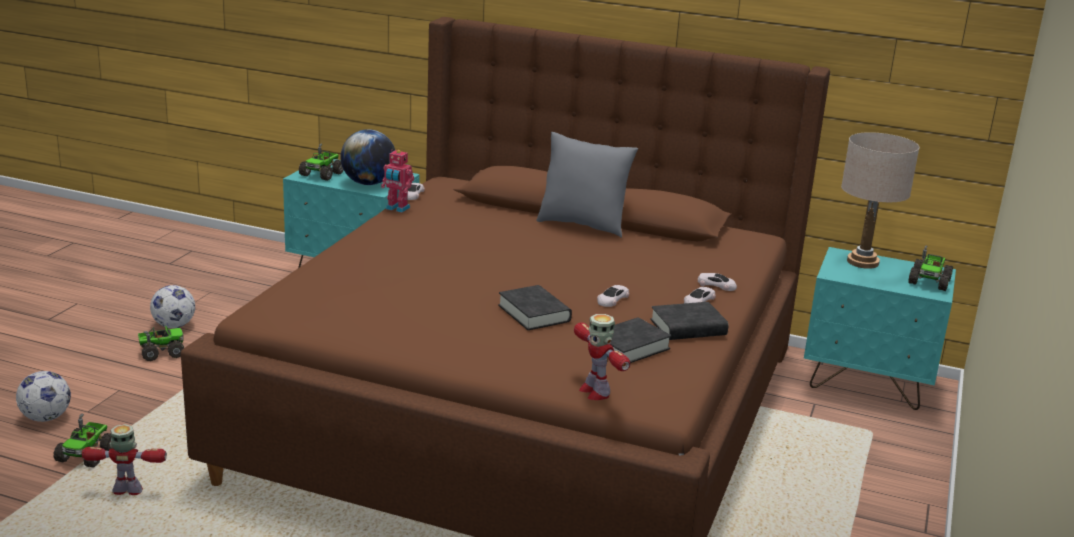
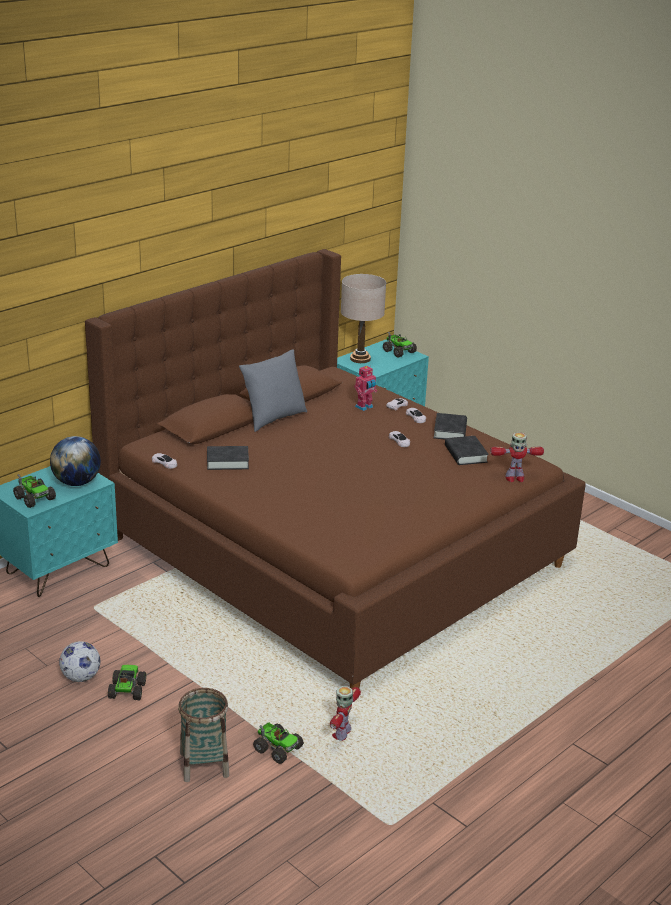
camera: 65 degrees left, 5 degrees up
(46, 418) = (204, 764): football -> basket
(397, 208) = (190, 475): toy robot -> toy robot (364, 407)
(534, 313) = (405, 470): black book -> black book (227, 461)

